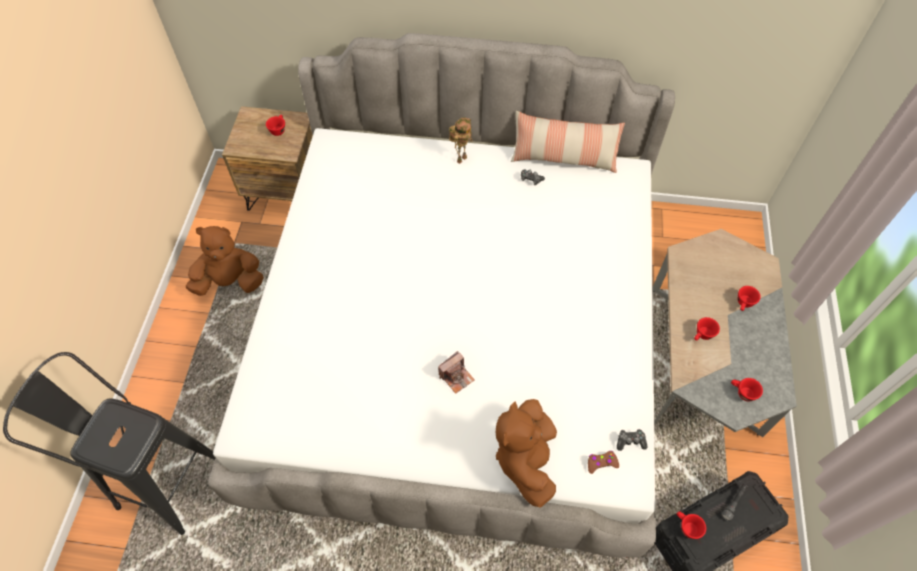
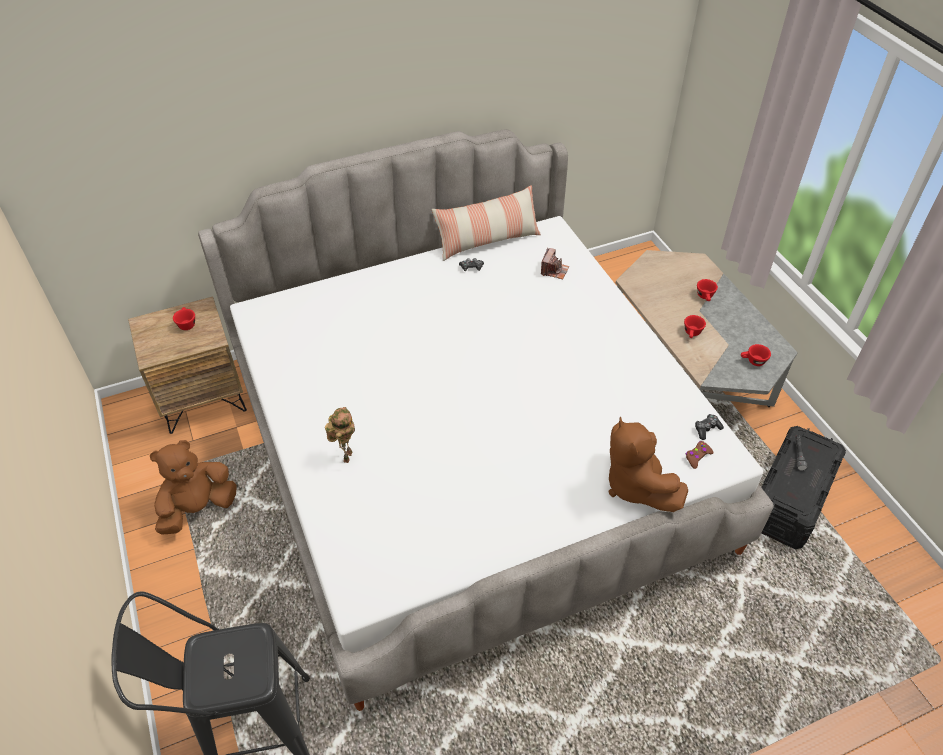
camera: 30 degrees left, 10 degrees down
(456, 376) = (526, 450): camera -> camera (554, 270)
(461, 158) = (396, 275): toy robot -> toy robot (346, 455)
(686, 527) = (778, 491): red cup -> none

